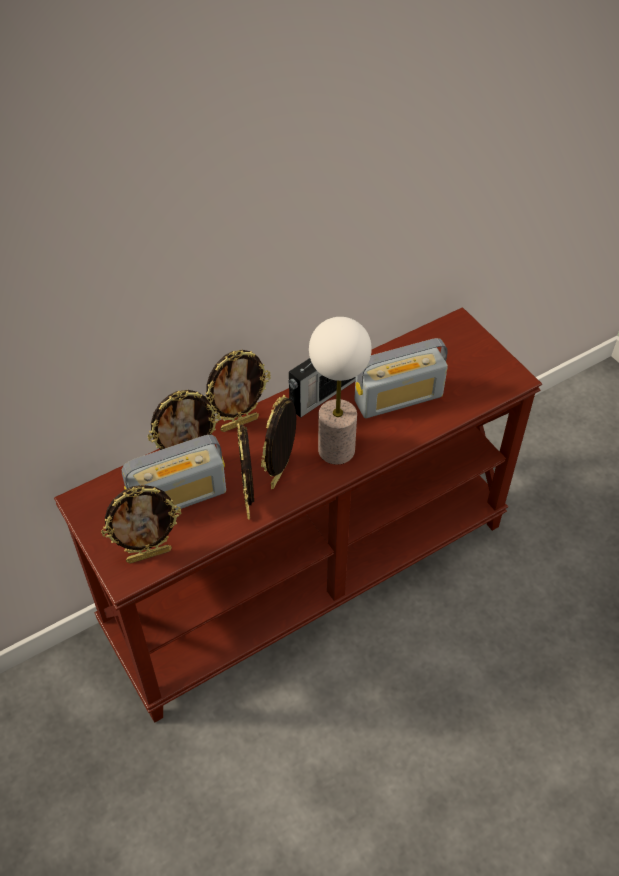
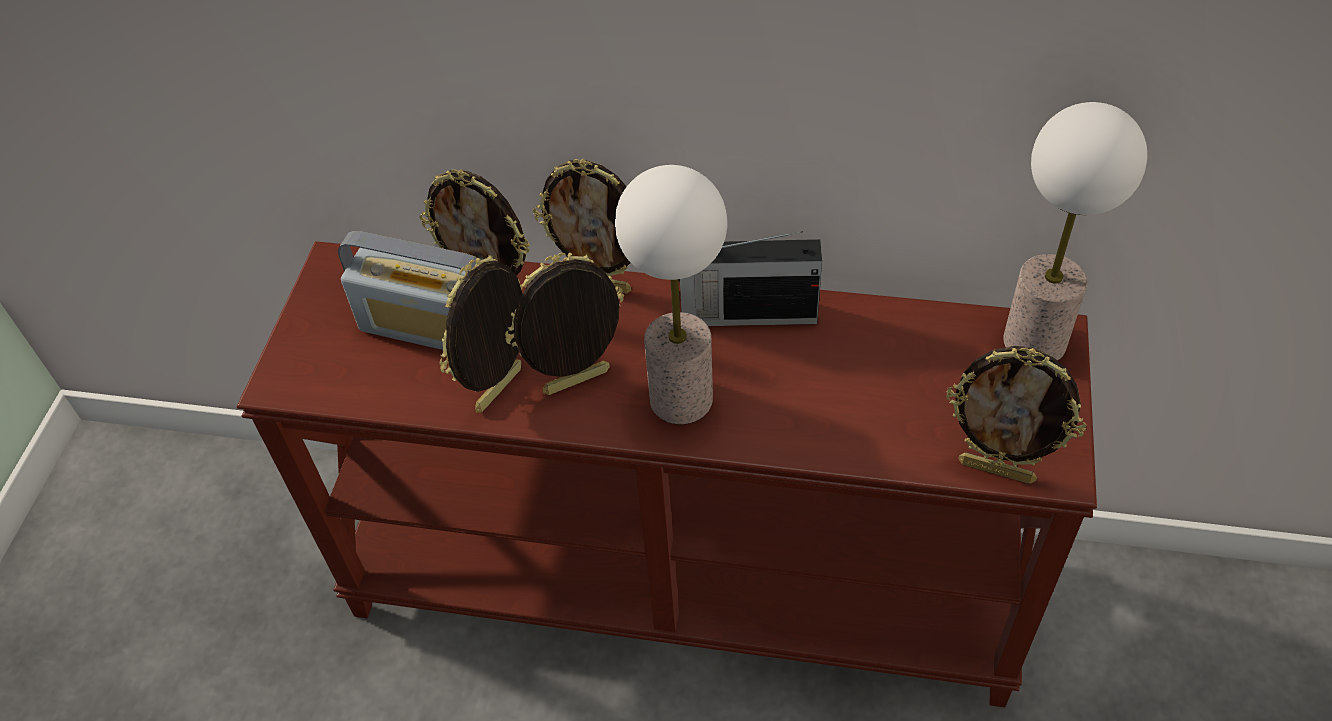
camera: 45 degrees right, 0 degrees up
(149, 554) = (330, 375): picture frame -> picture frame (997, 470)
(398, 398) = (842, 385): radio -> none
(454, 330) = (1035, 341): none -> table lamp

